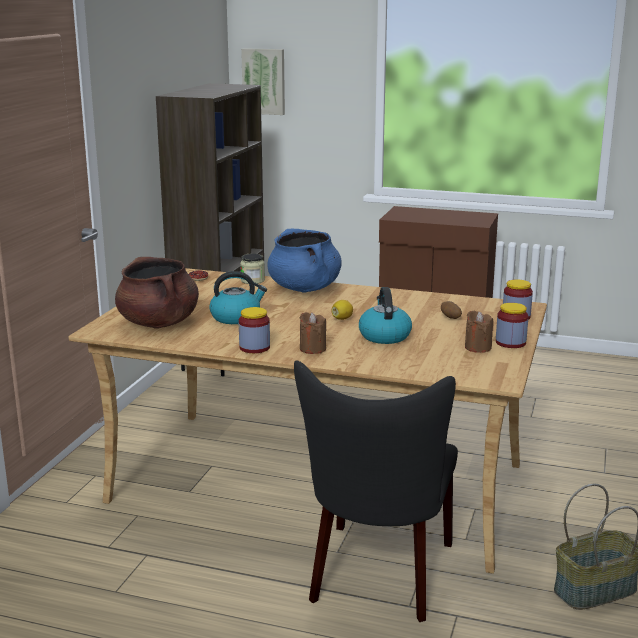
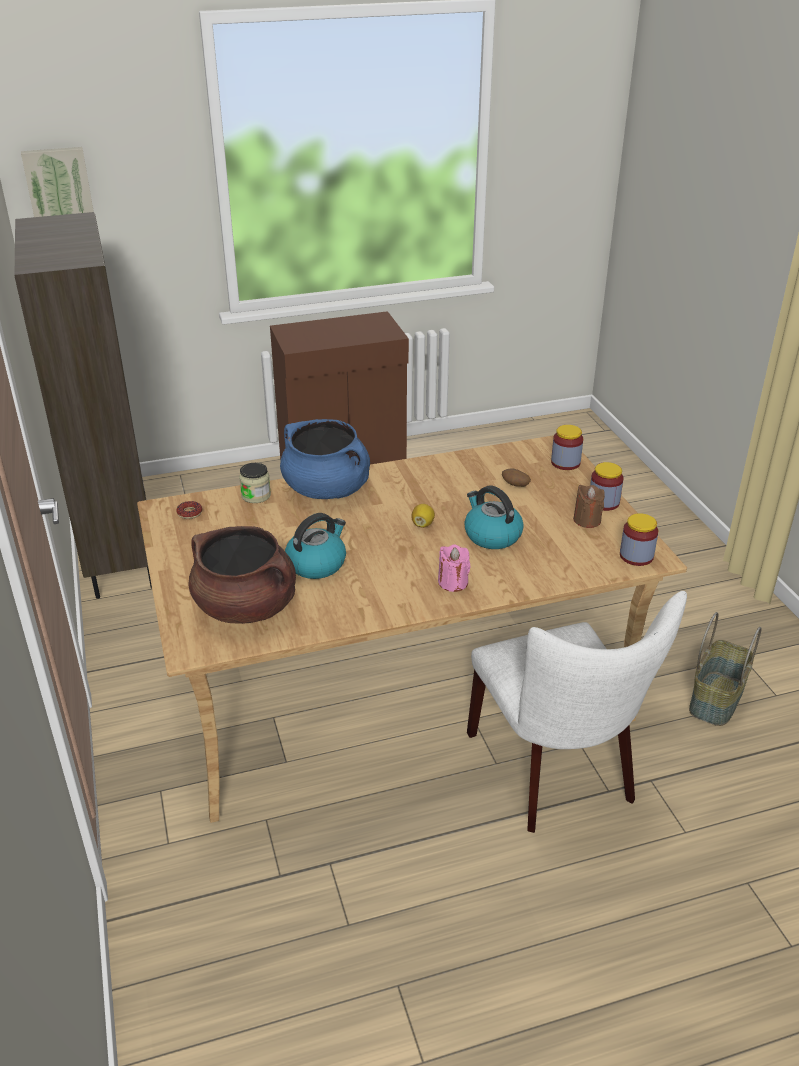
camera: 35 degrees left, 15 degrees up
(254, 348) = (397, 604): jar -> jar (636, 556)
(312, 349) = (453, 582): brown candle -> pink candle
(378, 577) = (556, 773): black chair -> white chair

